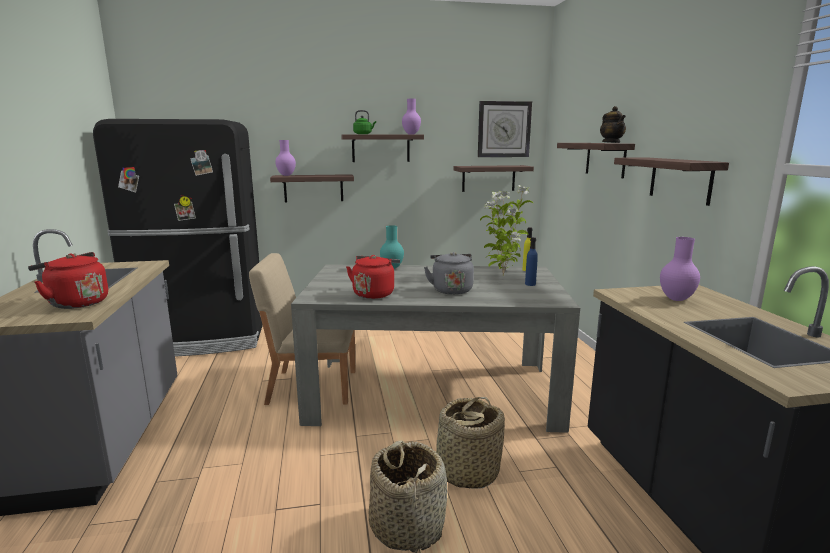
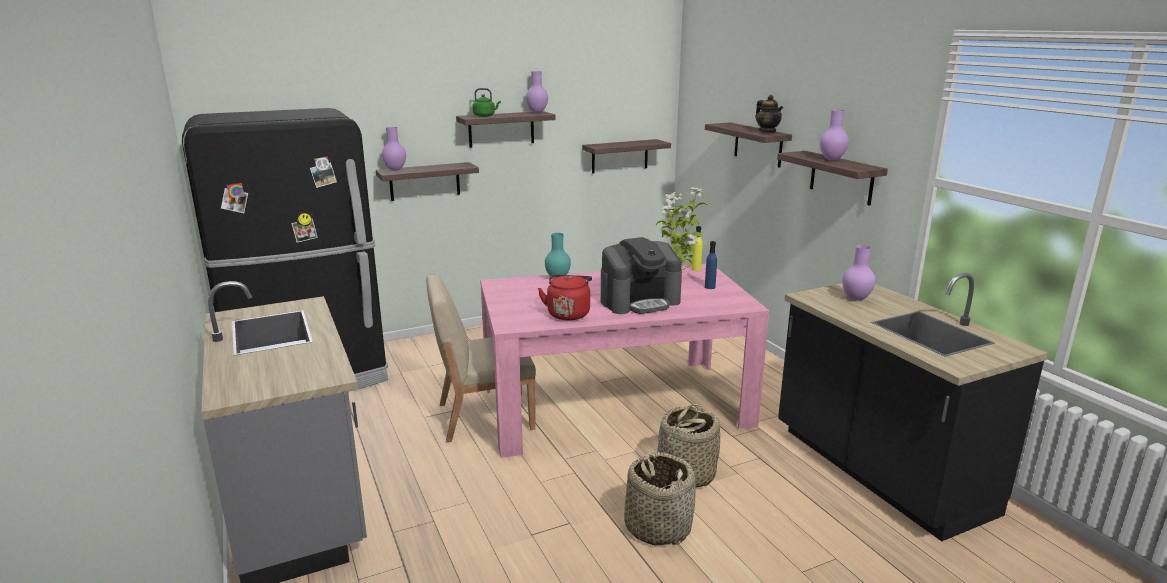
camera: 15 degrees left, 5 degrees up
(76, 303) = (306, 363): red kettle -> none
(433, 391) = (615, 404): grey dining table -> pink dining table
(451, 290) = (640, 301): grey kettle -> coffee machine
(504, 129) = (635, 100): wall clock -> none
(669, 159) = (832, 159): none -> purple vase

